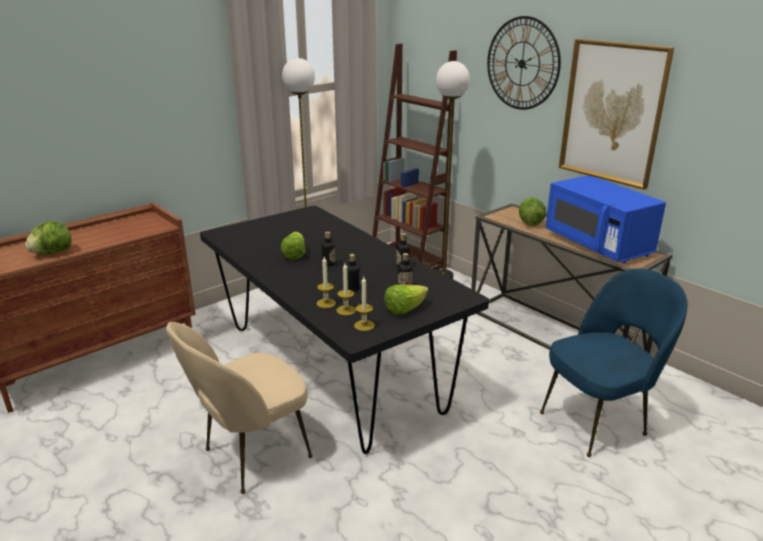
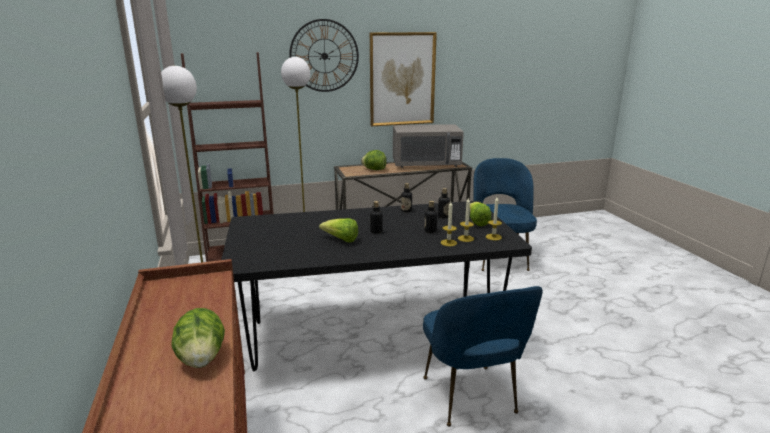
camera: 65 degrees left, 5 degrees down
(250, 457) = (471, 401): beige chair -> blue chair
(597, 244) = (426, 165): blue microwave -> grey microwave

